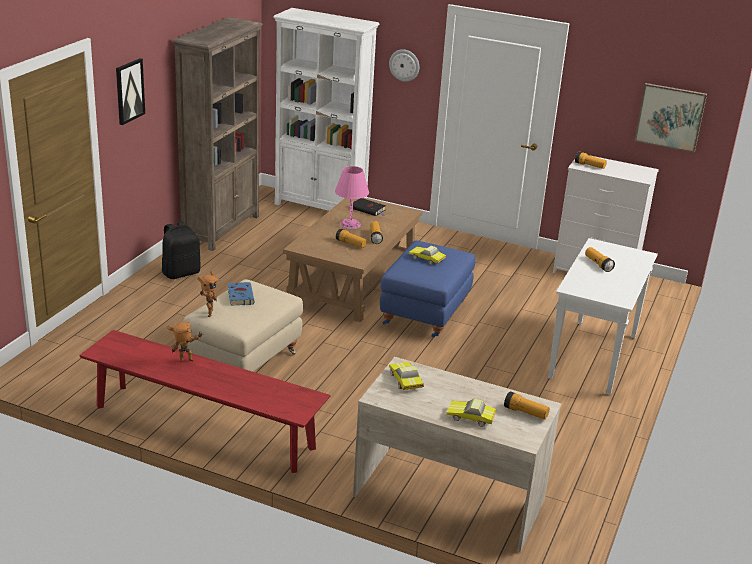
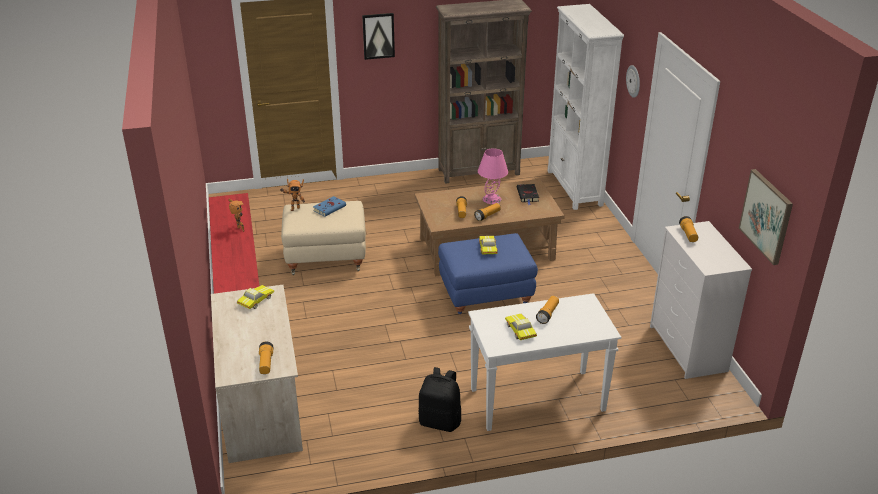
camera: 55 degrees right, 5 degrees up
(181, 273) = (400, 188): black backpack -> black backpack (440, 421)
(471, 417) = (235, 343): toy car -> toy car (520, 330)

